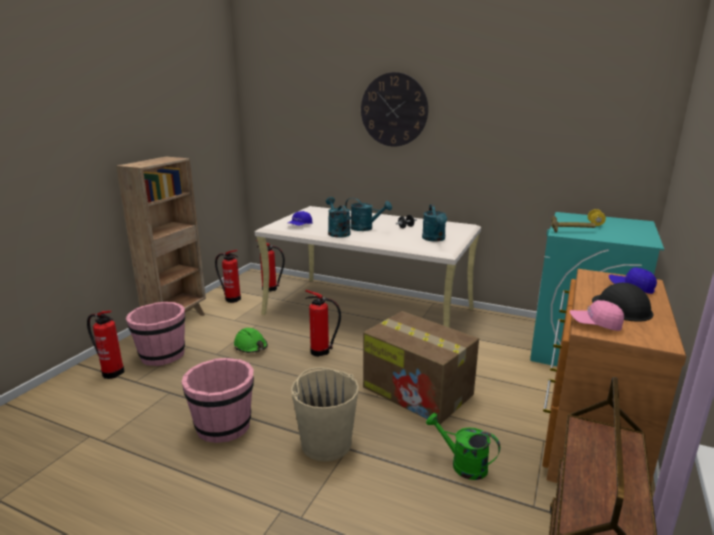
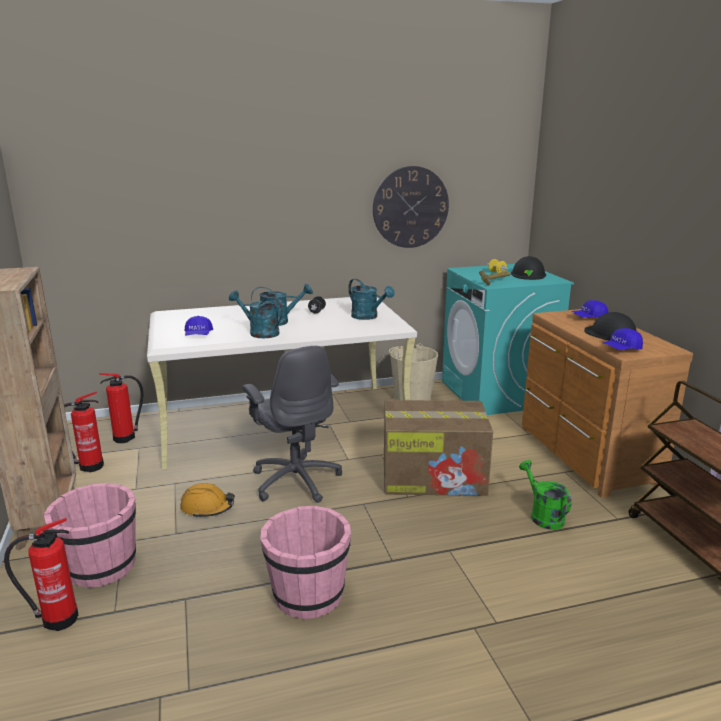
camera: 40 degrees left, 0 degrees up
(251, 347) = (207, 508): green hard hat -> orange hard hat
(322, 352) = (296, 480): fire extinguisher -> grey office chair
(326, 443) = (426, 555): beige bucket -> beige bucket (412, 398)
(394, 110) = (264, 175): wall clock -> wall clock (410, 207)
(462, 464) = (543, 515): green watering can -> green watering can turned 75 degrees clockwise
(595, 324) = (621, 349): pink cap -> blue cap
(627, 231) = (528, 274): none -> black hard hat

